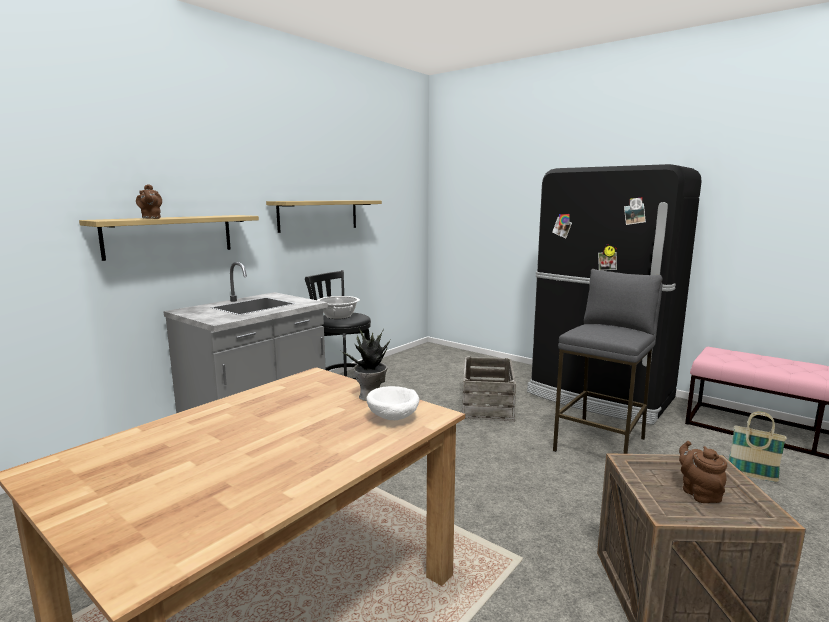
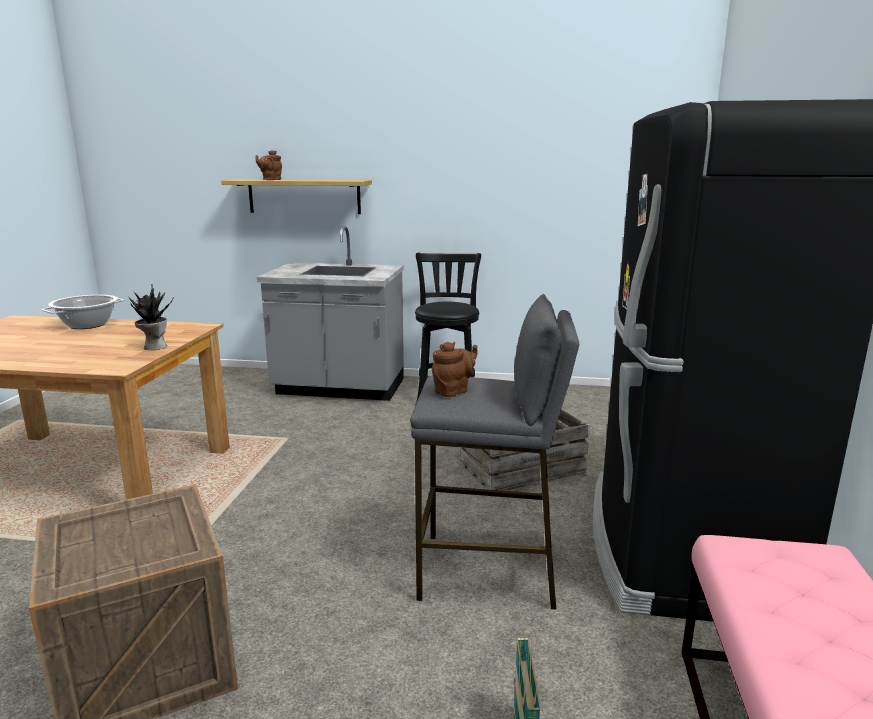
camera: 60 degrees right, 5 degrees up
(318, 215) = (476, 184): shelf -> none
(339, 316) = (441, 305): cooking pot -> cooking pot (87, 325)
(393, 418) = (105, 360): white bowl -> none
(699, 493) = (115, 543): brown teapot -> brown teapot (453, 391)

